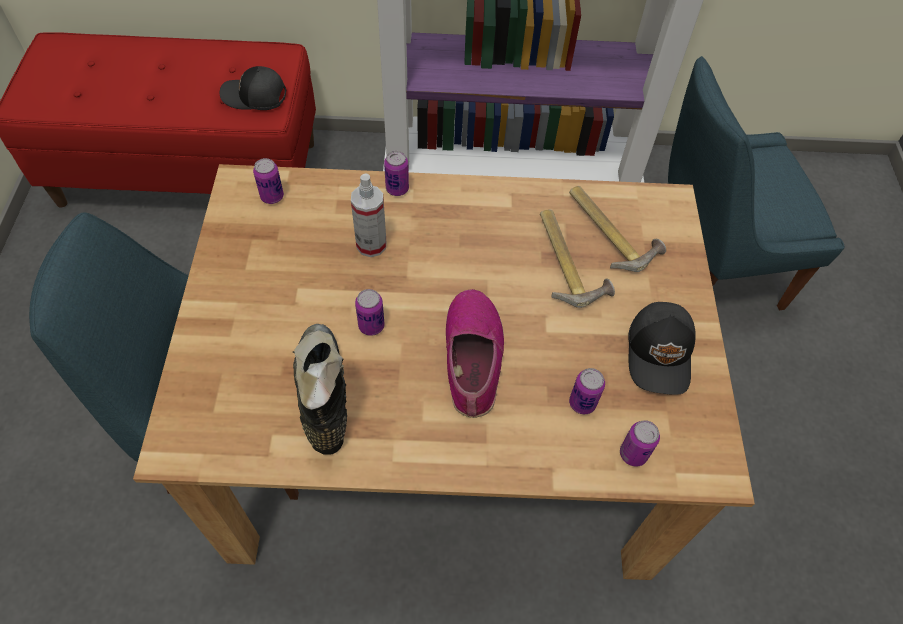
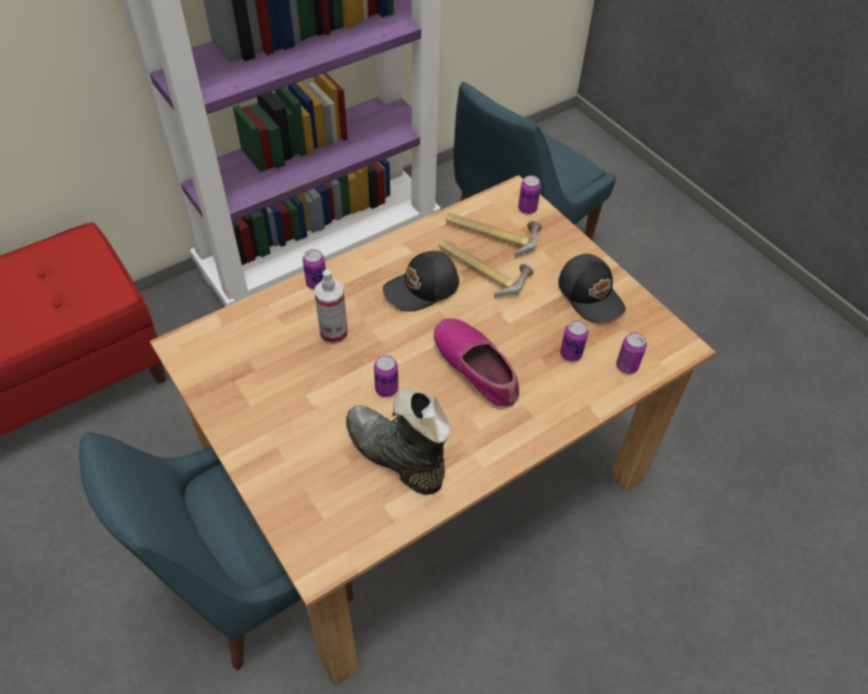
camera: 35 degrees left, 5 degrees down
(254, 97) = (87, 286): black cap -> black cap (422, 289)
(272, 196) = (221, 341): can -> can (527, 209)

